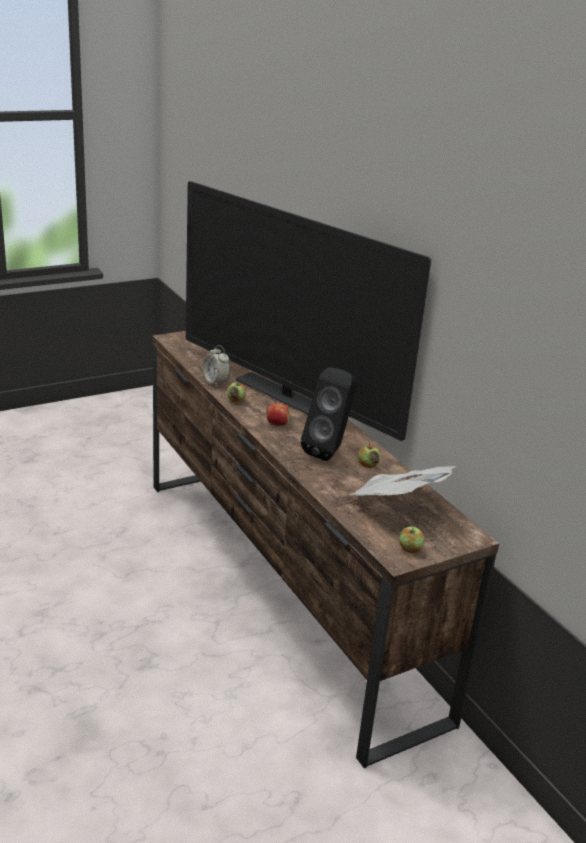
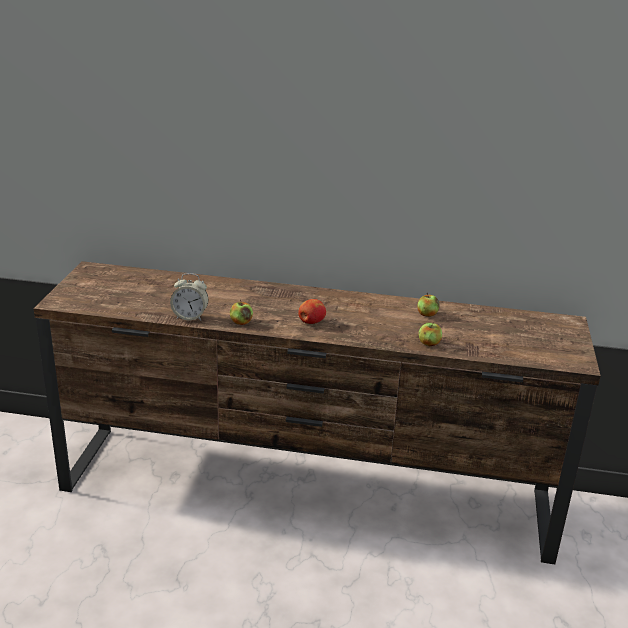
camera: 50 degrees left, 0 degrees up
(286, 397) = (268, 298): television -> none
(329, 451) = (386, 319): black speaker -> none
(398, 503) = (498, 328): newspaper -> none
(410, 549) = (568, 352): apple -> apple (429, 343)

